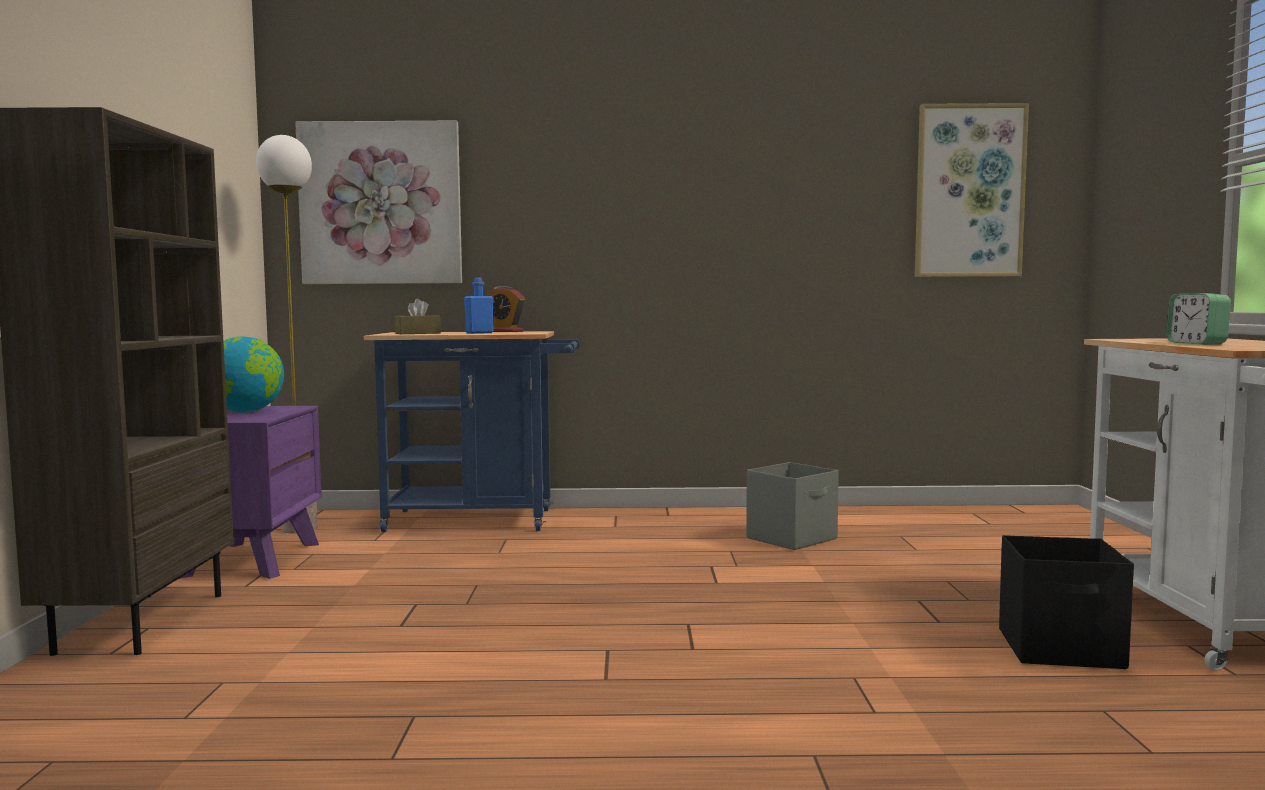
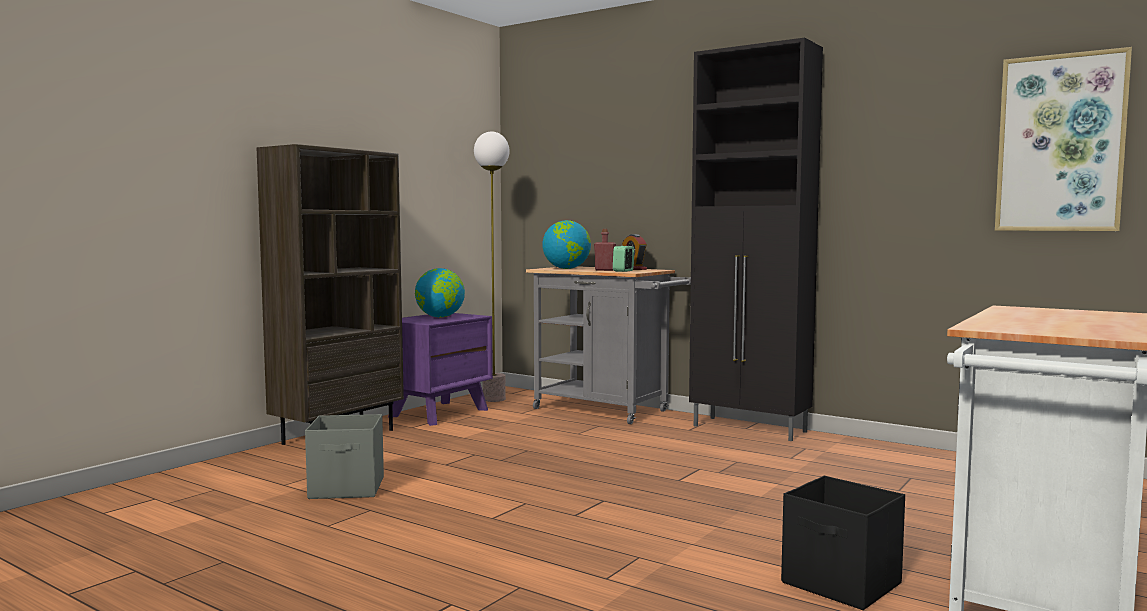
camera: 35 degrees right, 0 degrees up
(381, 203) = (566, 173): picture -> none
(418, 333) = (566, 268): brown tissue box -> globe
(479, 333) = (604, 270): blue bottle -> red bottle
(481, 520) = (608, 411): blue cart -> grey cart
(674, 515) = (750, 429): none -> black cabinet
(793, 538) = (808, 462): grey storage box -> grey storage box (348, 488)
(1196, 343) = (1017, 318): alarm clock -> alarm clock (623, 271)

